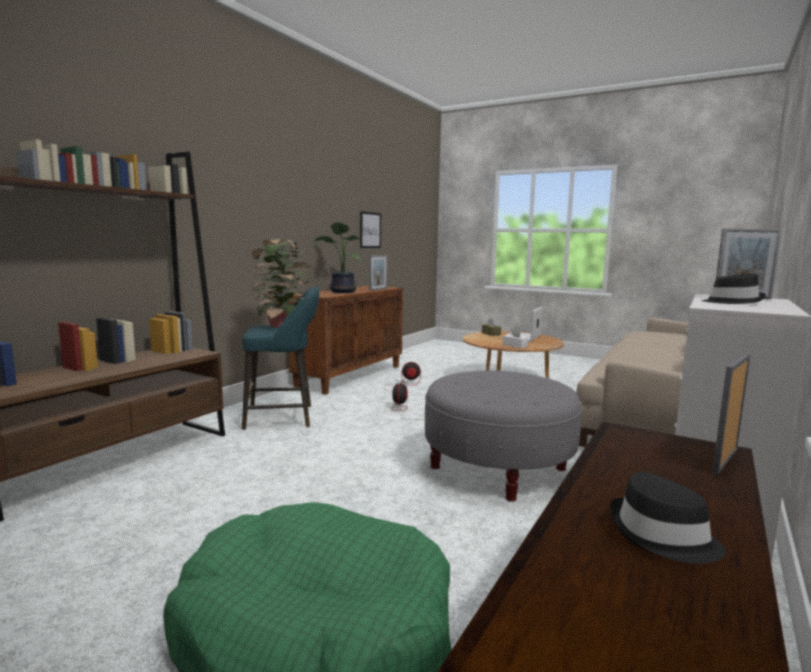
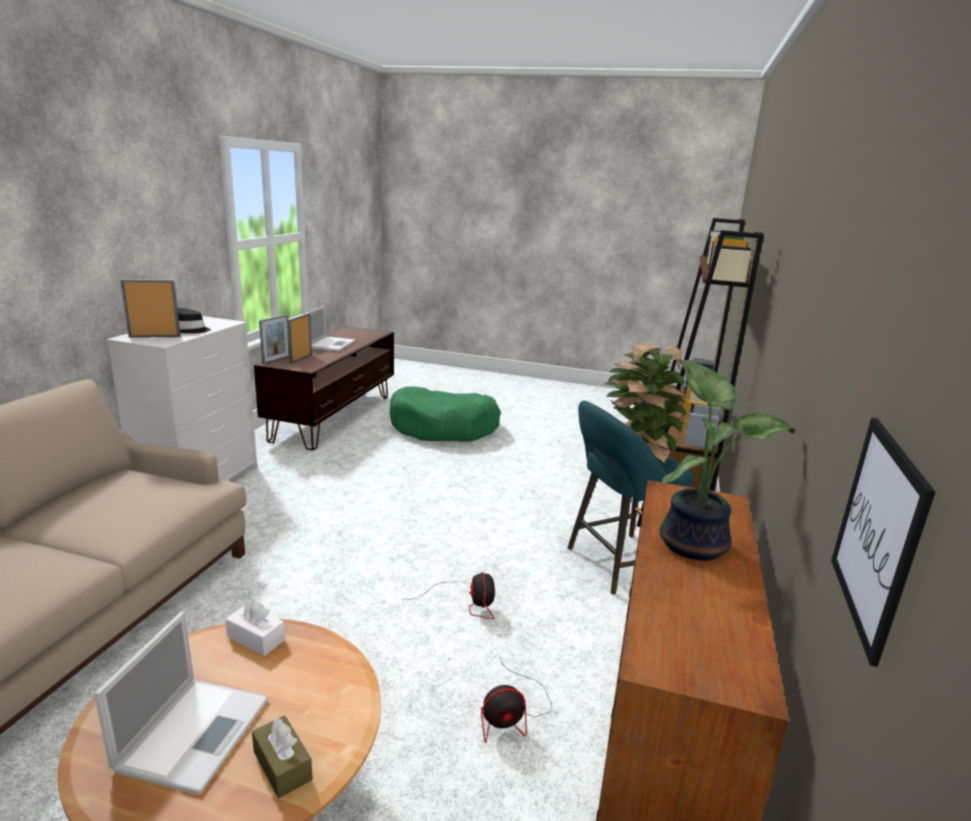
camera: 165 degrees right, 10 degrees up
(378, 289) = (652, 602): picture frame -> picture frame (301, 358)
(498, 468) = (349, 513): grey ottoman -> none
(662, 536) = (331, 344): black hat -> laptop

